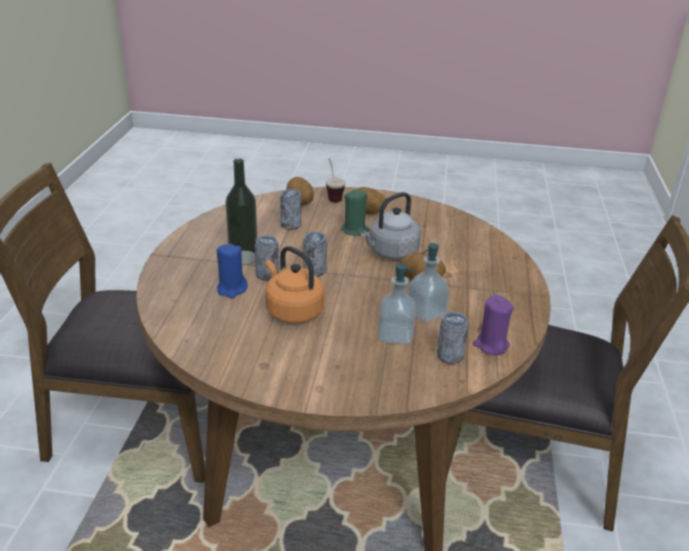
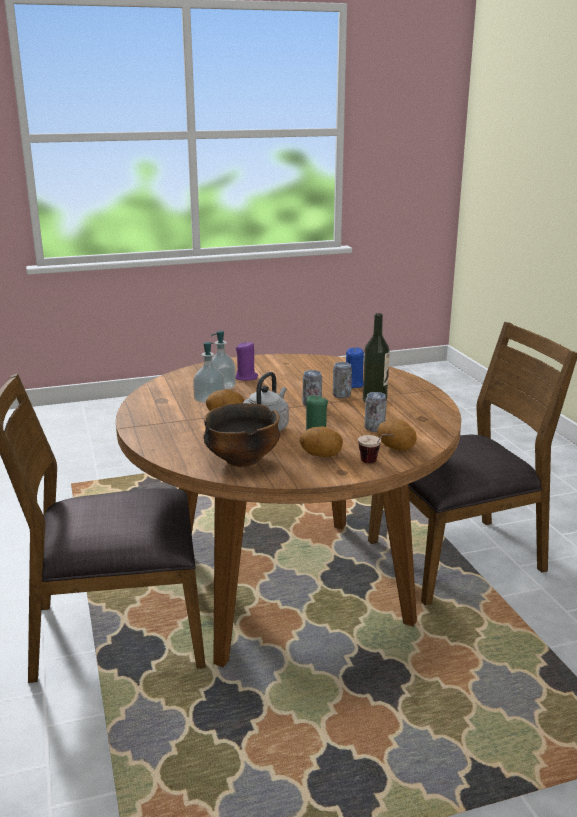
camera: 155 degrees right, 10 degrees down
(292, 311) = (299, 383): orange kettle -> none
(437, 225) = (242, 460): none -> bowl
(449, 356) = (181, 385): can -> none
(491, 345) = (156, 394): purple candle -> purple candle (246, 377)

